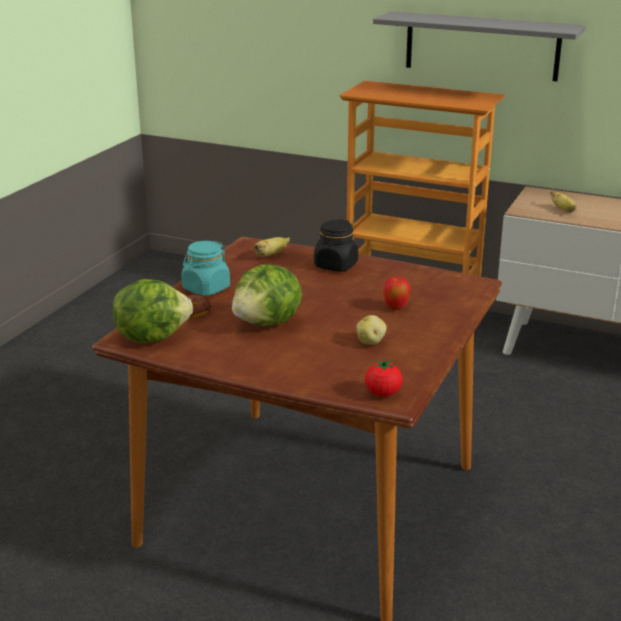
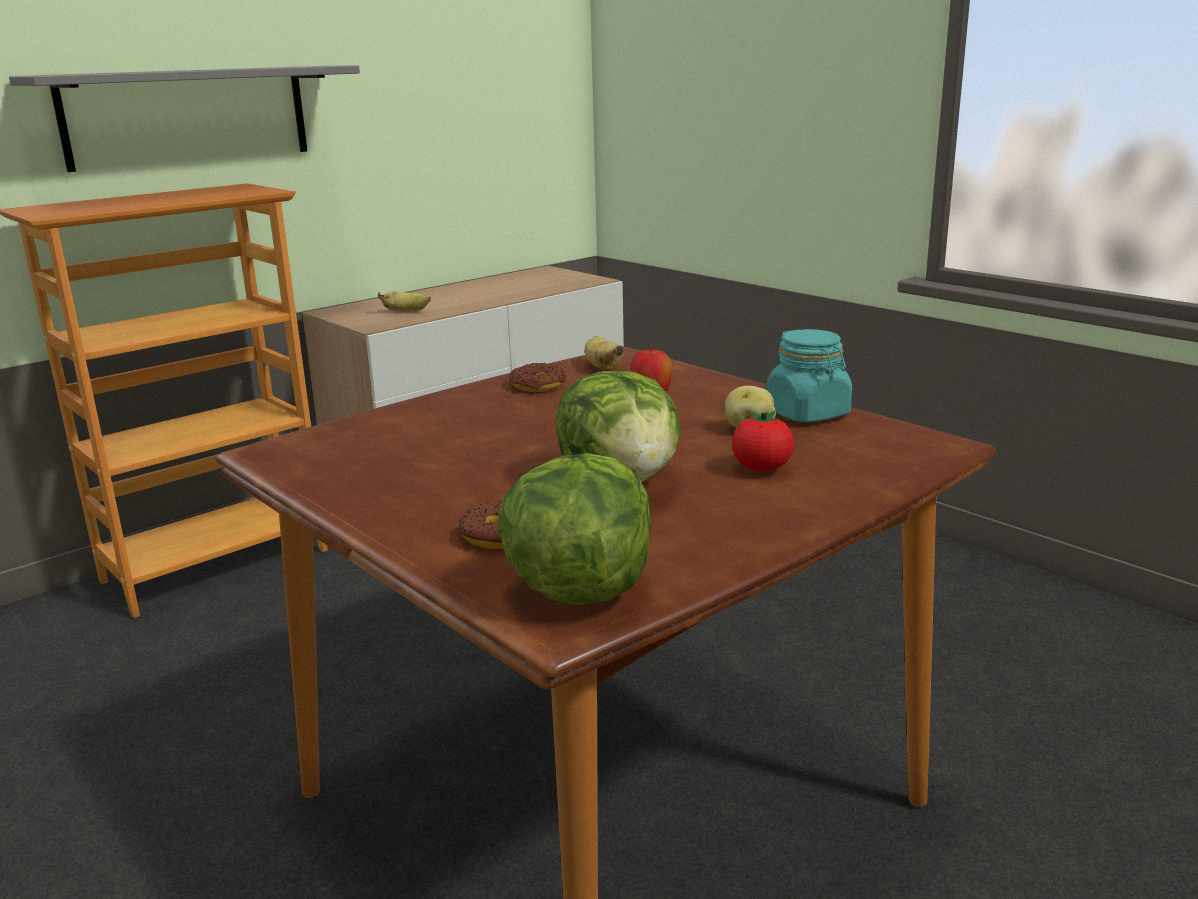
camera: 65 degrees left, 5 degrees down
(206, 289) = (415, 510): turquoise jar -> turquoise jar (808, 414)
(270, 255) = (345, 442): banana -> banana (602, 367)
(336, 265) = (457, 409): black jar -> none
(383, 393) = (920, 447): tomato -> tomato (762, 469)
(393, 274) = (538, 385): none -> donut

